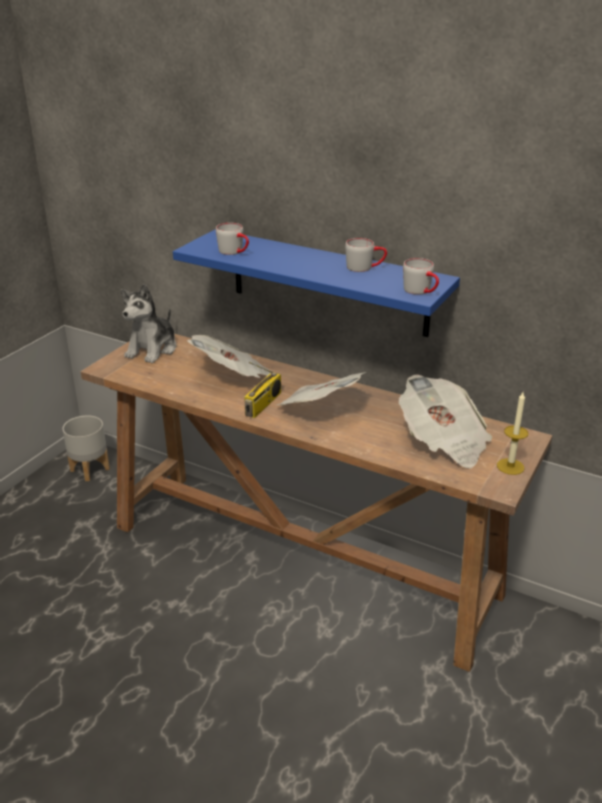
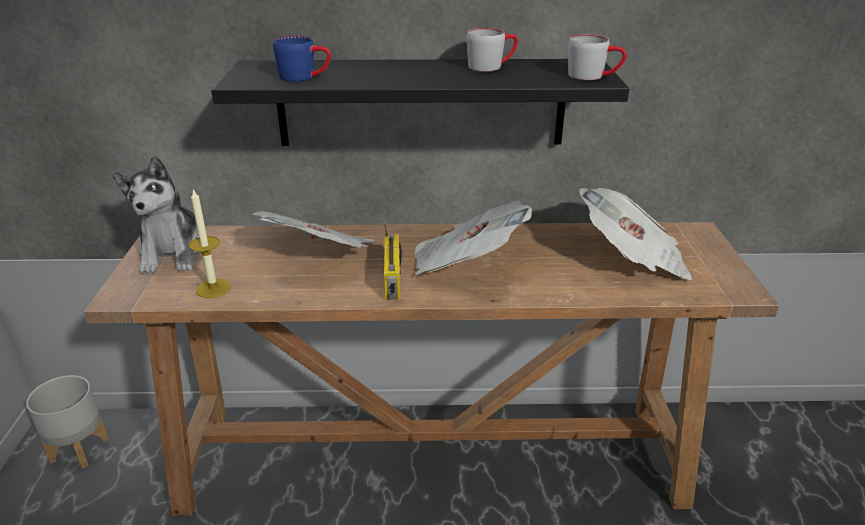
camera: 30 degrees left, 0 degrees up
(235, 252) = (305, 77): grey mug -> blue mug
(328, 282) = (421, 103): blue shelf -> black shelf
(510, 466) = (721, 264): candle -> candle (213, 288)

